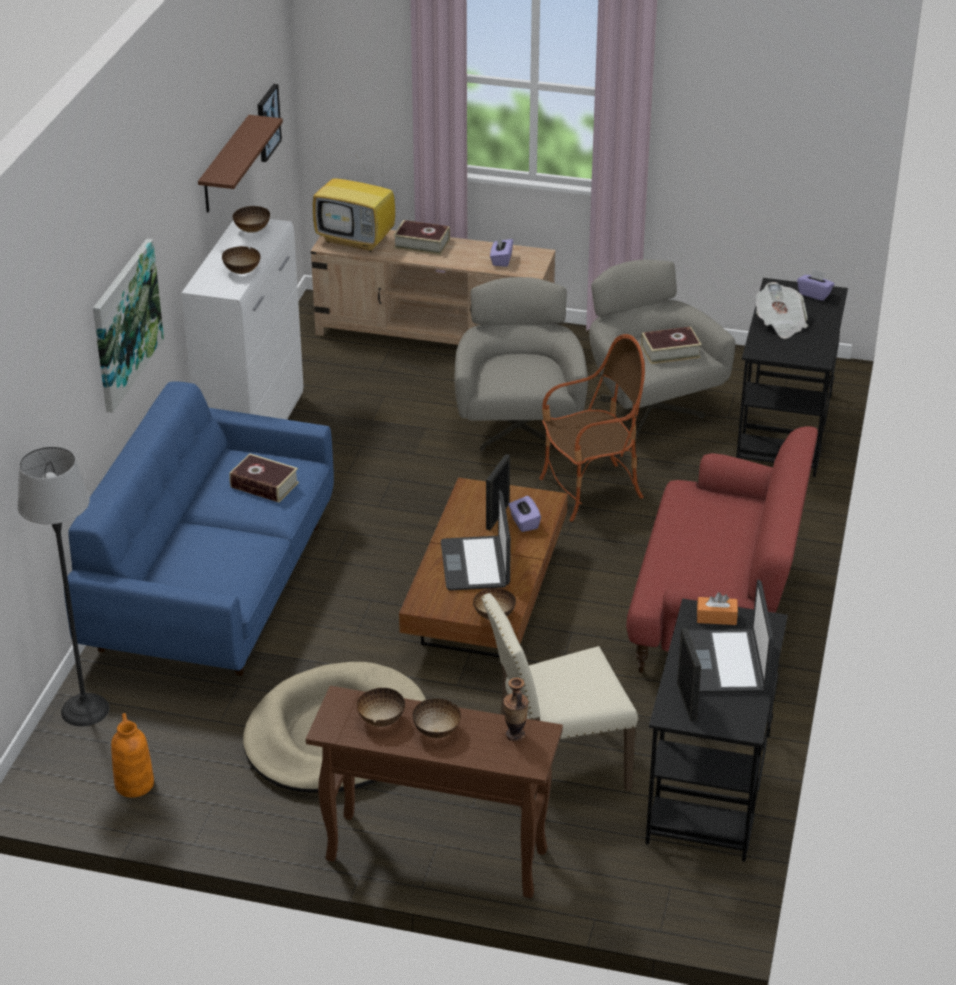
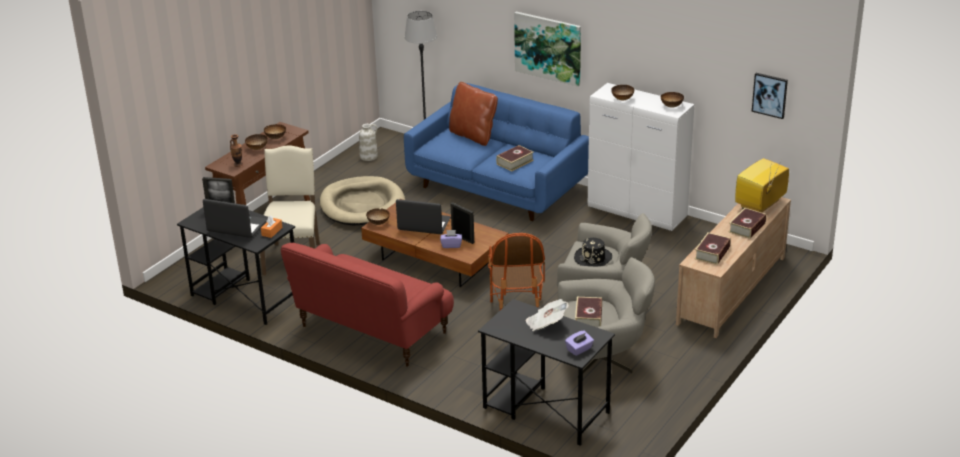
camera: 110 degrees right, 5 degrees down
(134, 783) = (369, 156): orange vase -> white vase
(174, 552) = (473, 136): none -> brown pillow
(225, 166) = (695, 69): brown shelf -> none
(501, 260) = (712, 253): purple tissue box -> book
(525, 369) = (593, 258): none -> black hat

